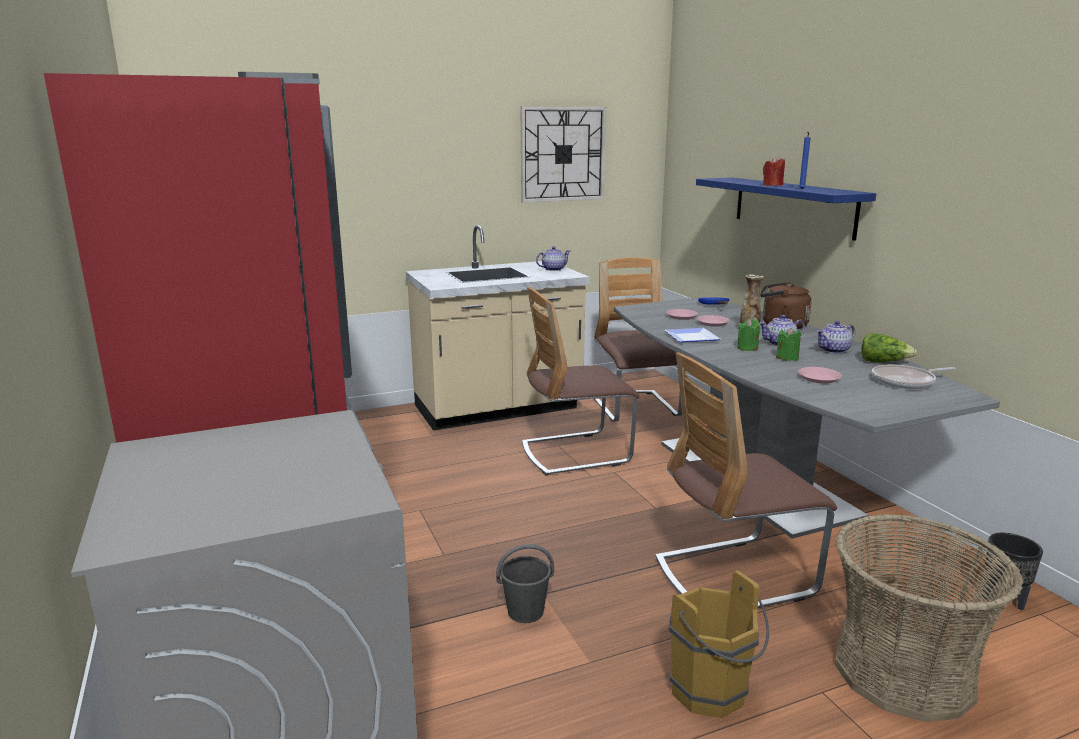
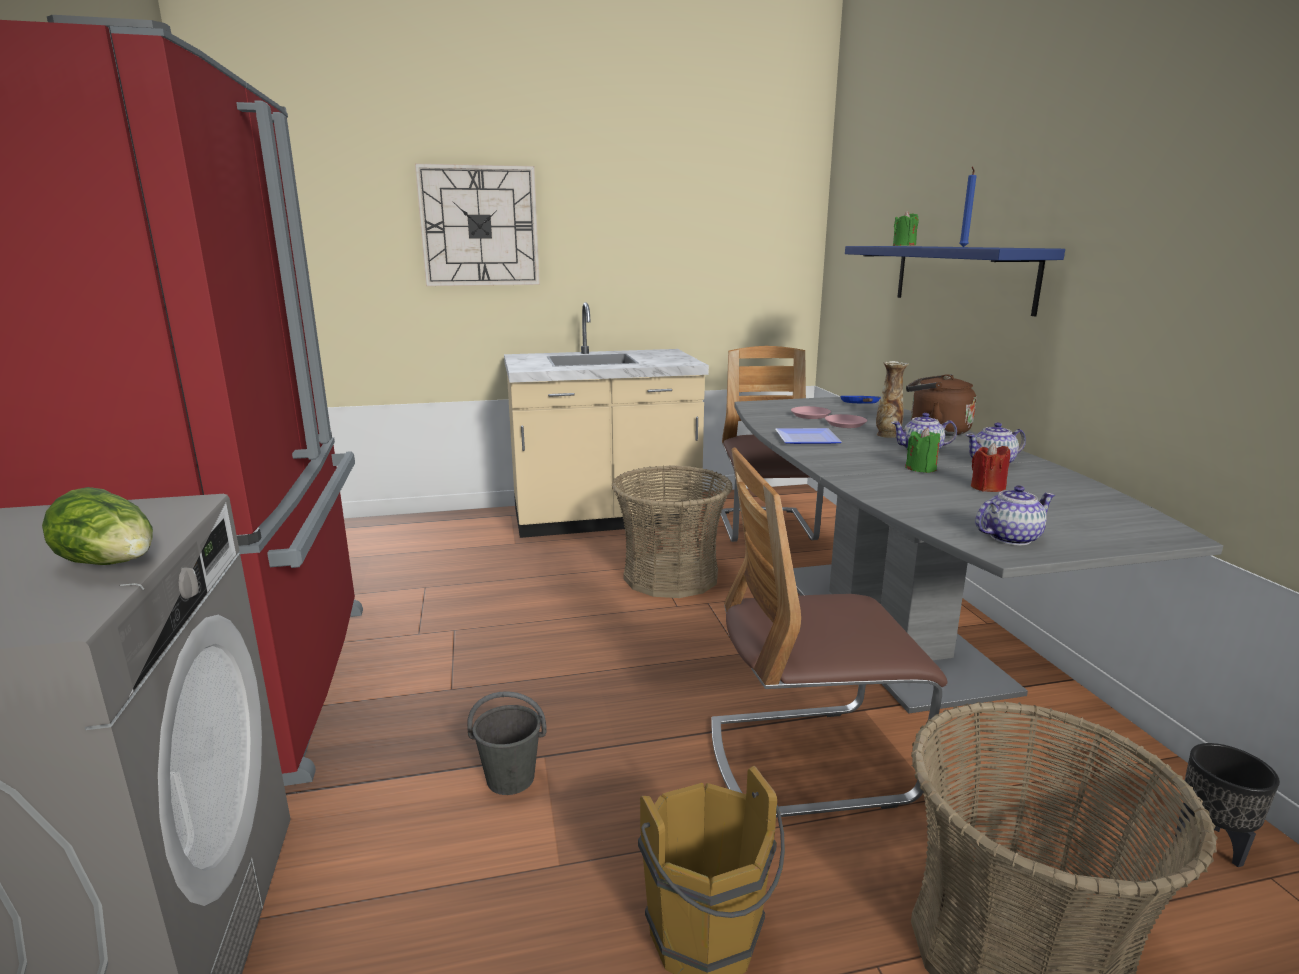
camera: 10 degrees right, 0 degrees up
(553, 269) = (672, 357): teapot -> teapot (1009, 538)
(562, 154) = (695, 222): wall clock -> wall clock (479, 226)
(575, 453) = (670, 576): chair -> basket
(747, 348) = (873, 454): green candle -> green candle (904, 246)
(772, 185) = (930, 246): red candle -> red candle (987, 488)
(819, 378) = (952, 497): pink plate -> none
(883, 362) = (1057, 481): lettuce -> lettuce (113, 564)
(906, 381) = (1081, 508): frying pan -> none

